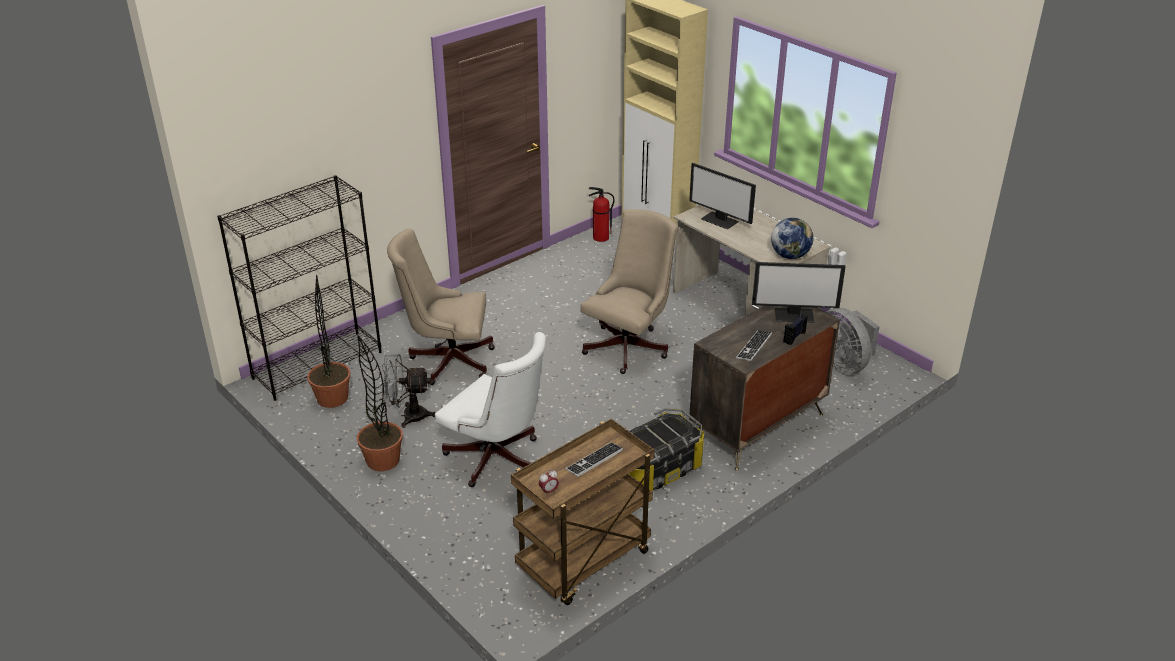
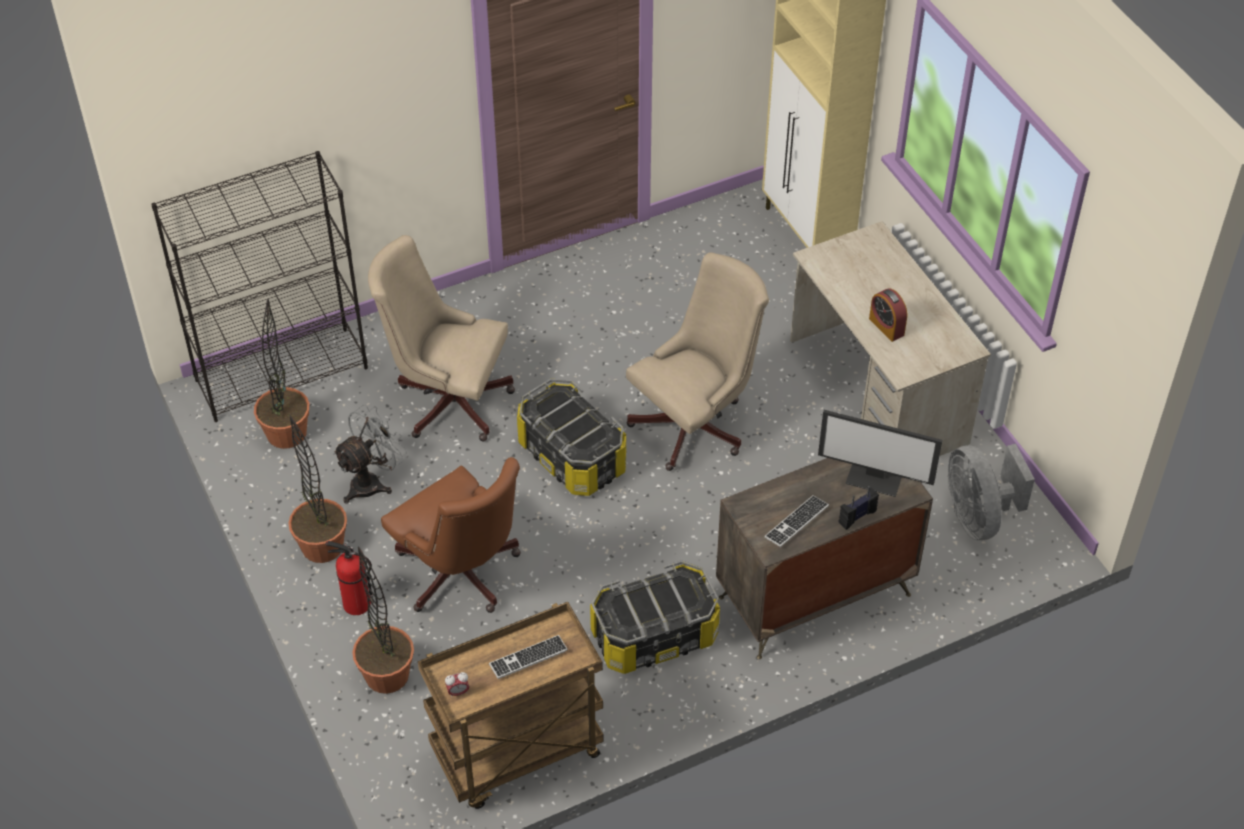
camera: 15 degrees right, 15 degrees up
(408, 416) = (372, 482): grey fan -> grey fan turned 120 degrees clockwise
(462, 531) = (387, 675): none -> potted plant
(497, 460) = (462, 577): white office chair -> brown office chair
(551, 377) = (573, 456): none -> storage box
(600, 238) = (726, 216): fire extinguisher -> fire extinguisher (355, 604)
(720, 220) = (855, 273): monitor -> none
(755, 243) = (886, 326): none -> alarm clock
(790, 255) = (924, 361): globe -> none

